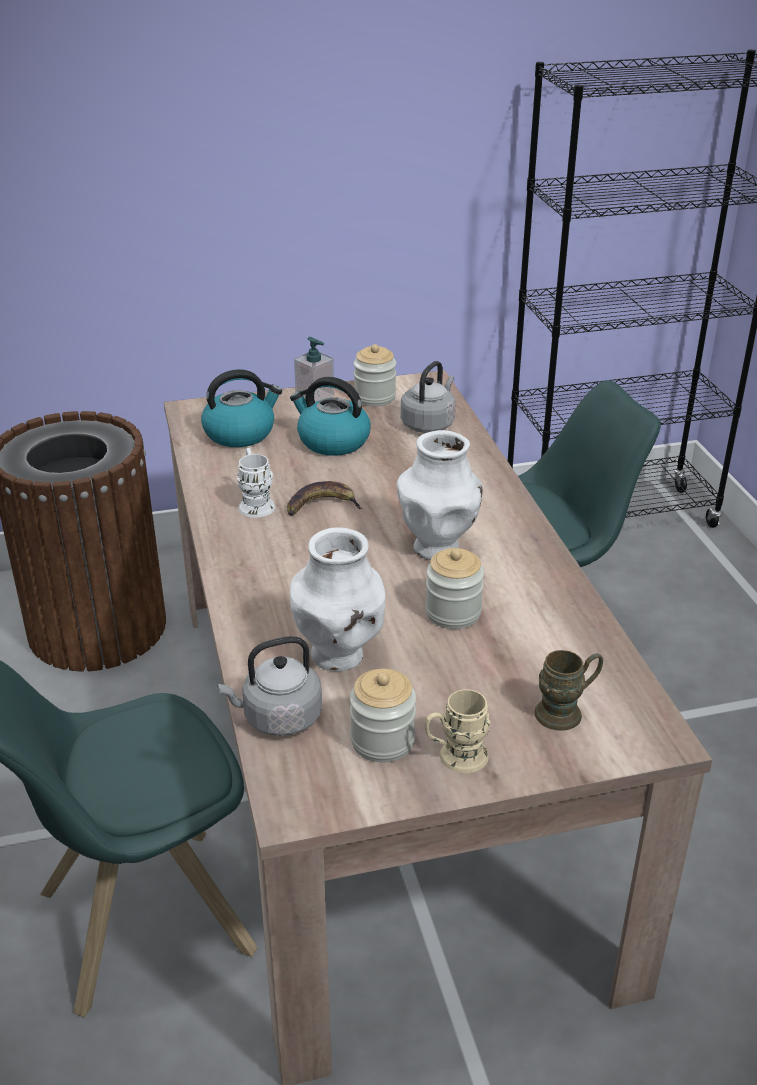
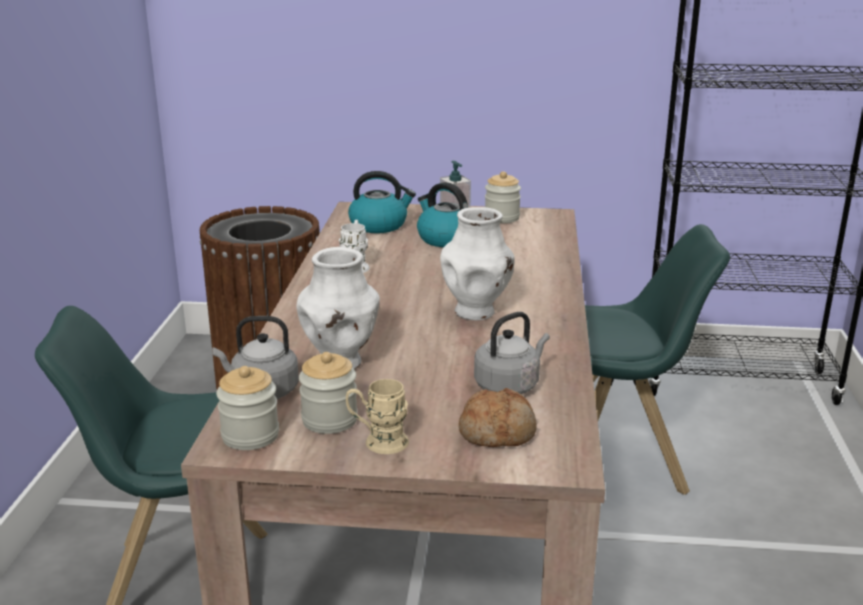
camera: 20 degrees right, 10 degrees down
(322, 505) = (405, 274): banana -> none
(429, 424) = (533, 238): grey kettle -> grey kettle (509, 385)
(453, 613) = (454, 353): jar -> jar (250, 436)
(566, 711) = (498, 431): brown mug -> bread

